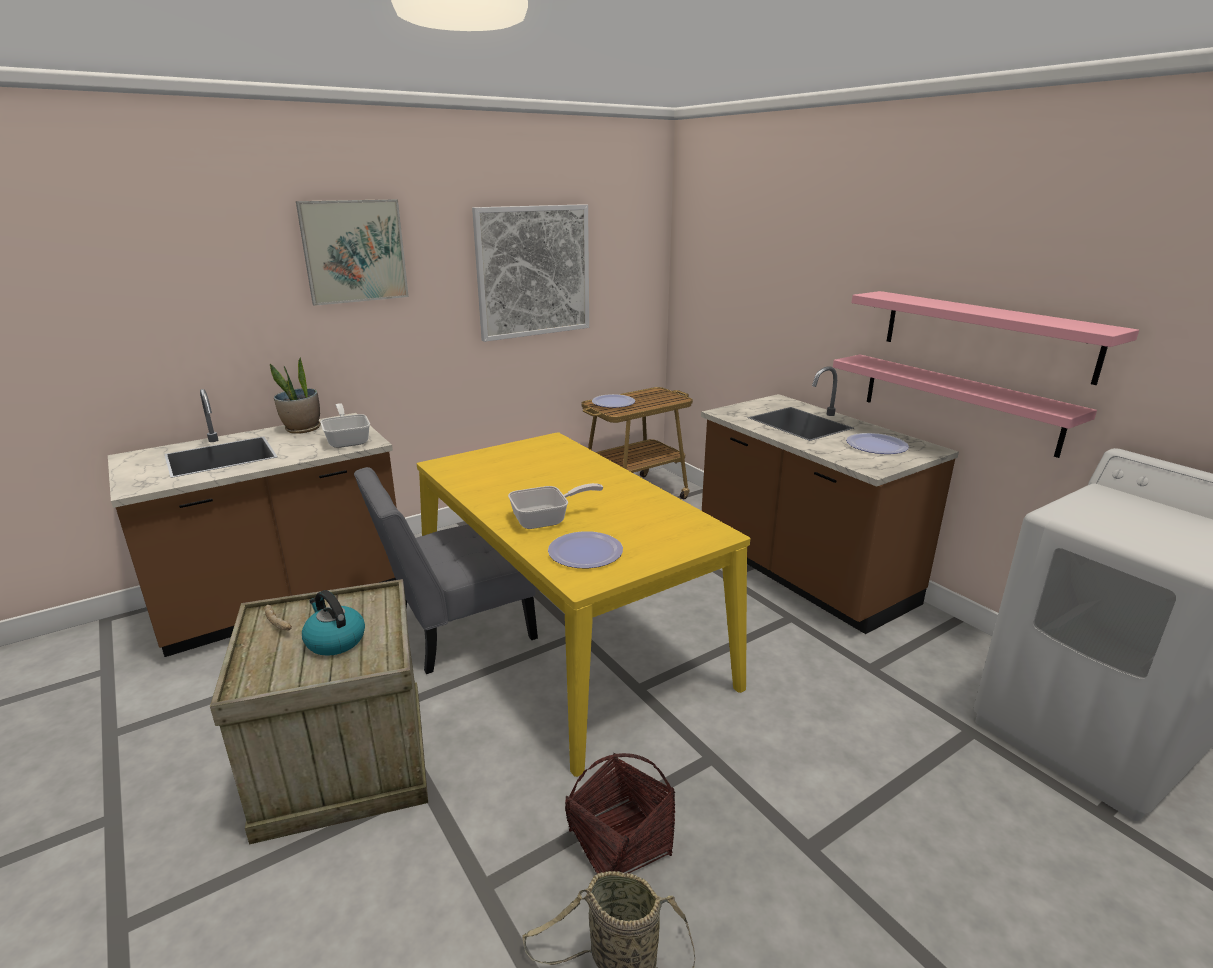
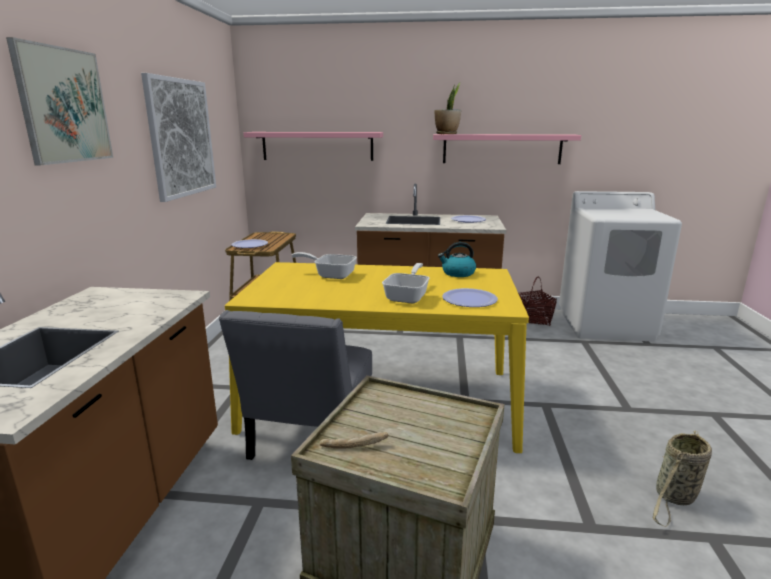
camera: 50 degrees left, 5 degrees down
(302, 429) = (71, 310): potted plant -> potted plant (447, 134)
(334, 641) = (420, 425): kettle -> kettle (457, 273)
(348, 440) = (155, 300): frying pan -> frying pan (331, 275)
(620, 843) = (588, 460): basket -> basket (533, 320)
(957, 402) = (491, 189): pink shelf -> pink shelf (317, 146)

